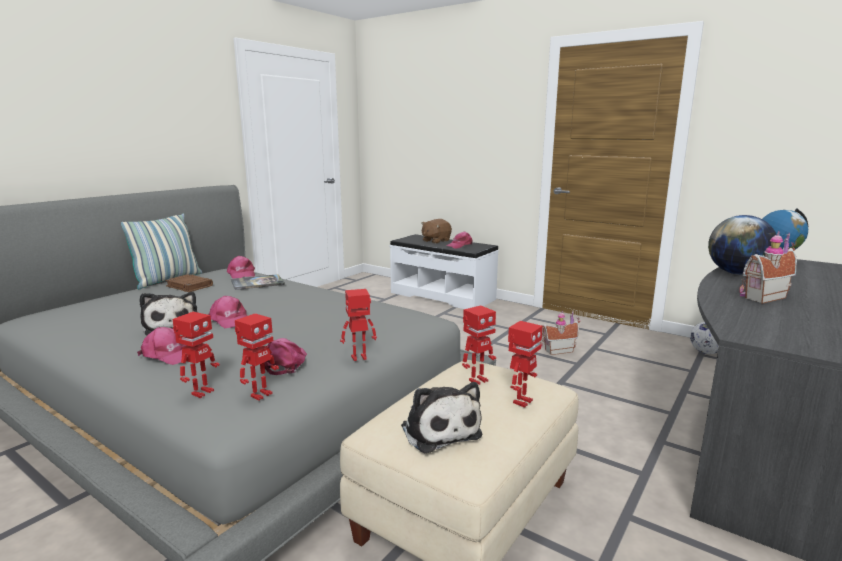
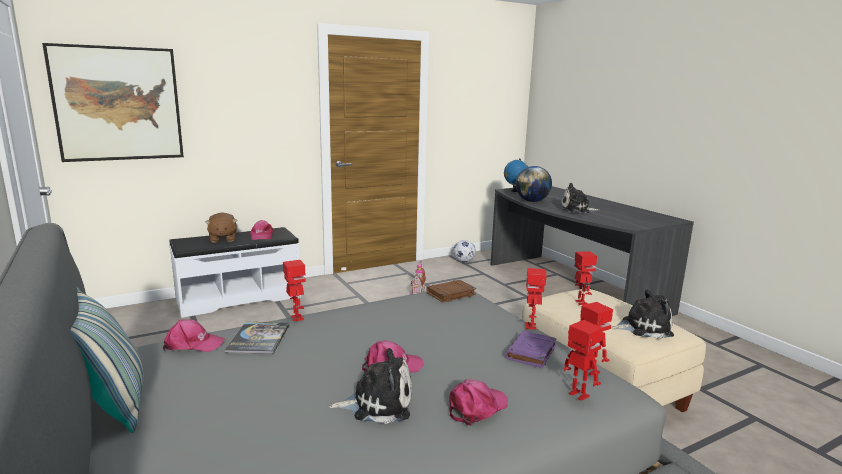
camera: 65 degrees left, 0 degrees up
(189, 286) = (199, 384): brown book -> brown book (450, 294)
(285, 362) = (531, 353): pink cap -> purple book
(397, 125) = (118, 104): none -> picture
(521, 401) = (613, 300): toy robot -> toy robot (296, 318)
(760, 297) = (577, 210): toy house -> plush toy

